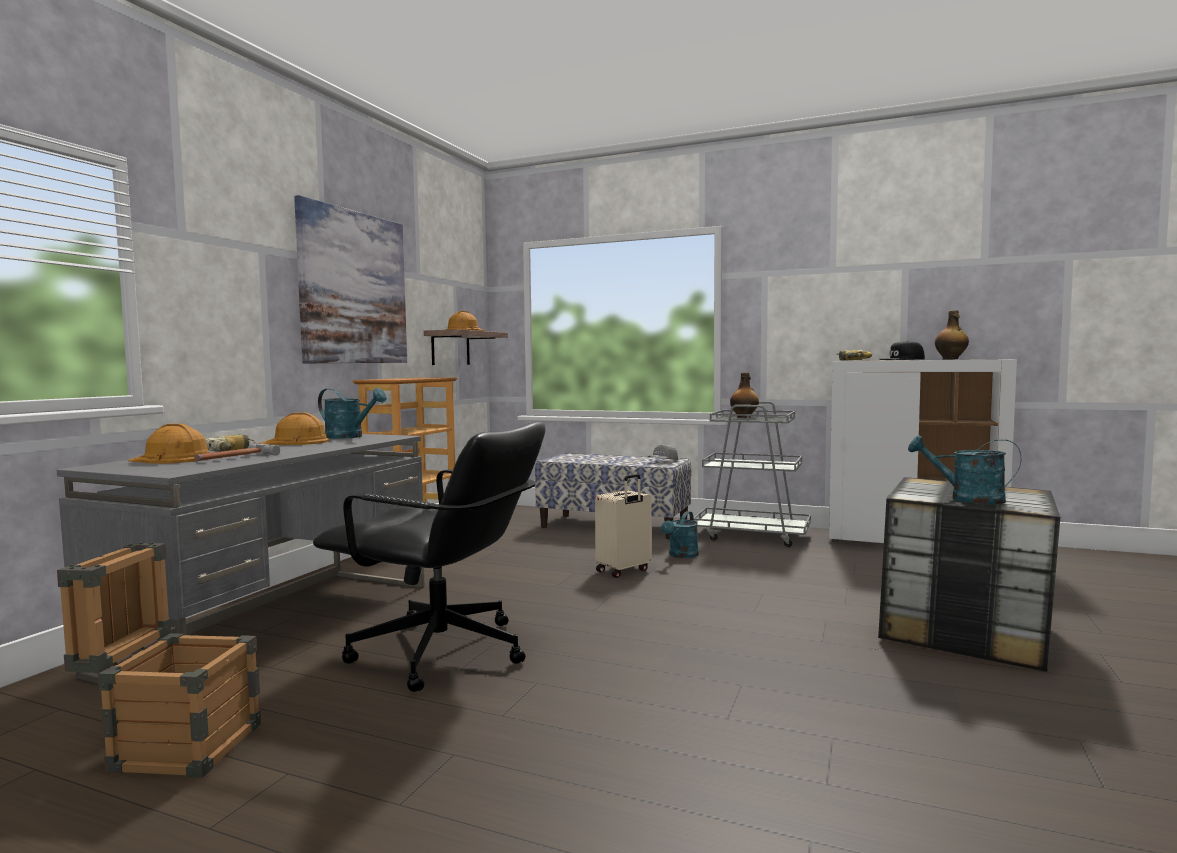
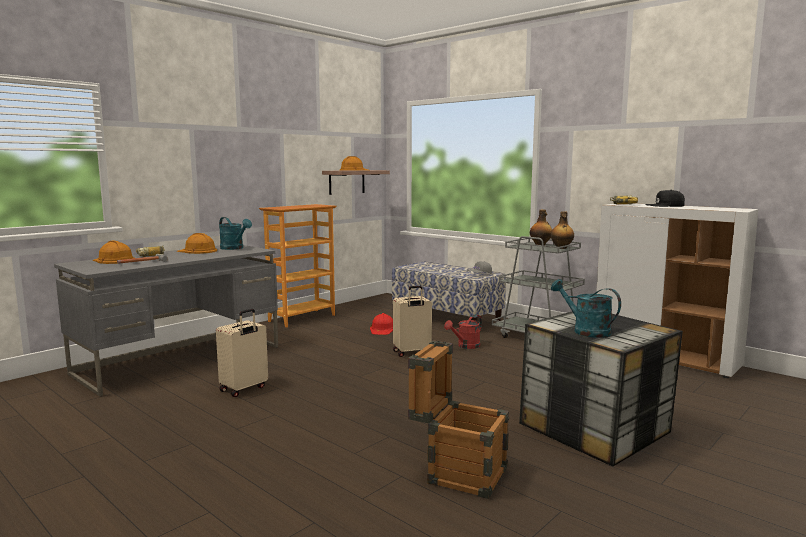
camera: 20 degrees right, 5 degrees up
(172, 746) = (78, 415): crate -> crate (457, 473)
(354, 288) = (262, 145): picture -> none
(441, 653) = (244, 389): black office chair -> beige suitcase
(547, 547) = (382, 329): none -> red hard hat
(681, 555) = (465, 346): turquoise watering can -> red watering can
(950, 359) = (709, 207): bottle -> bottle (561, 248)

